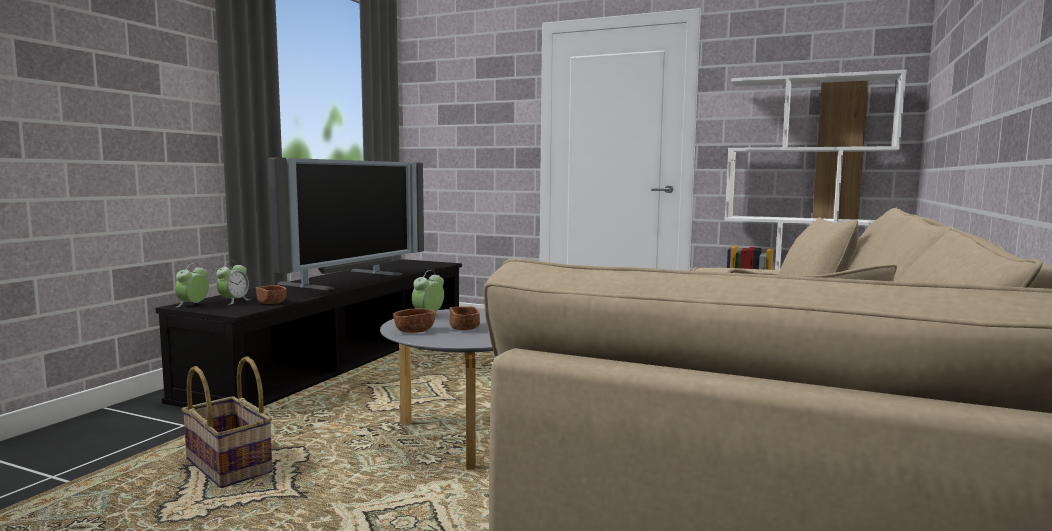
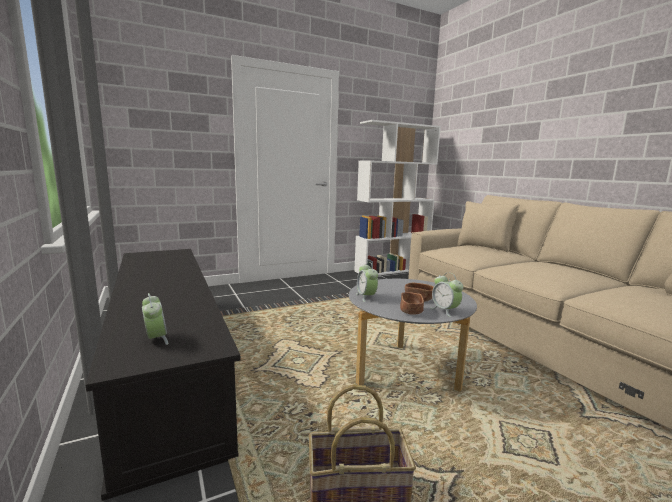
camera: 50 degrees left, 5 degrees up
(193, 305) = (127, 361): alarm clock -> alarm clock (445, 311)
(271, 302) = (202, 327): brown bowl -> none
(351, 280) = (169, 282): television -> none

